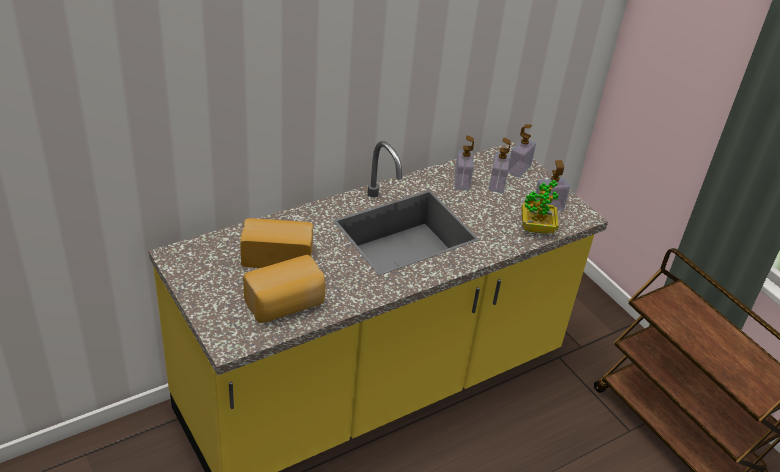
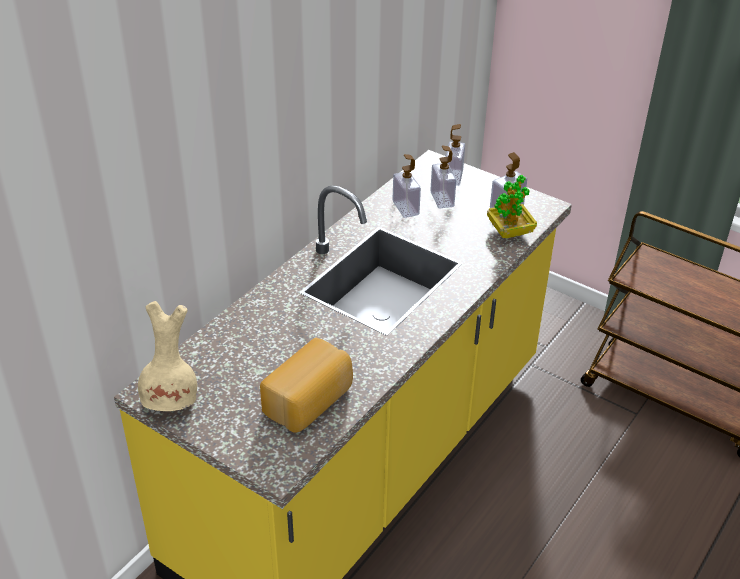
camera: 20 degrees left, 0 degrees up
(186, 267) = (172, 400): none -> beige vase
(277, 255) = (265, 351): bread -> none

